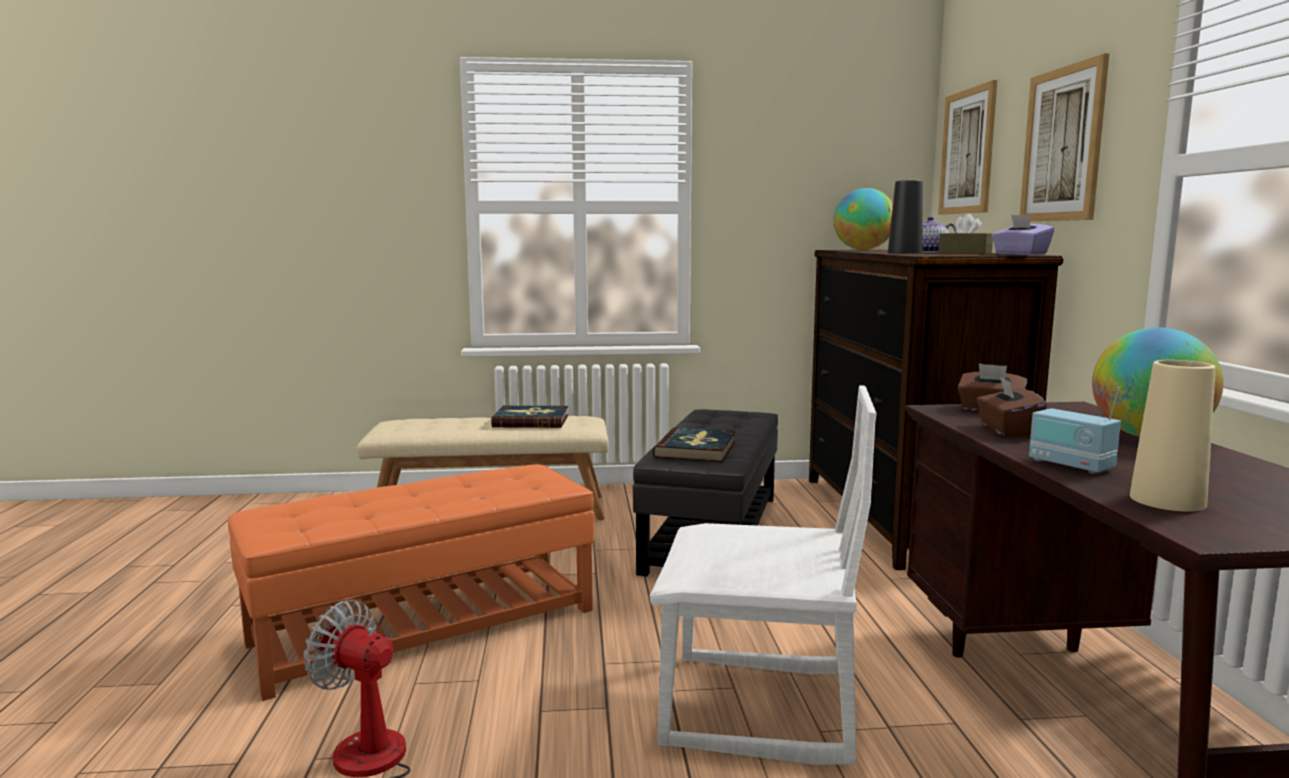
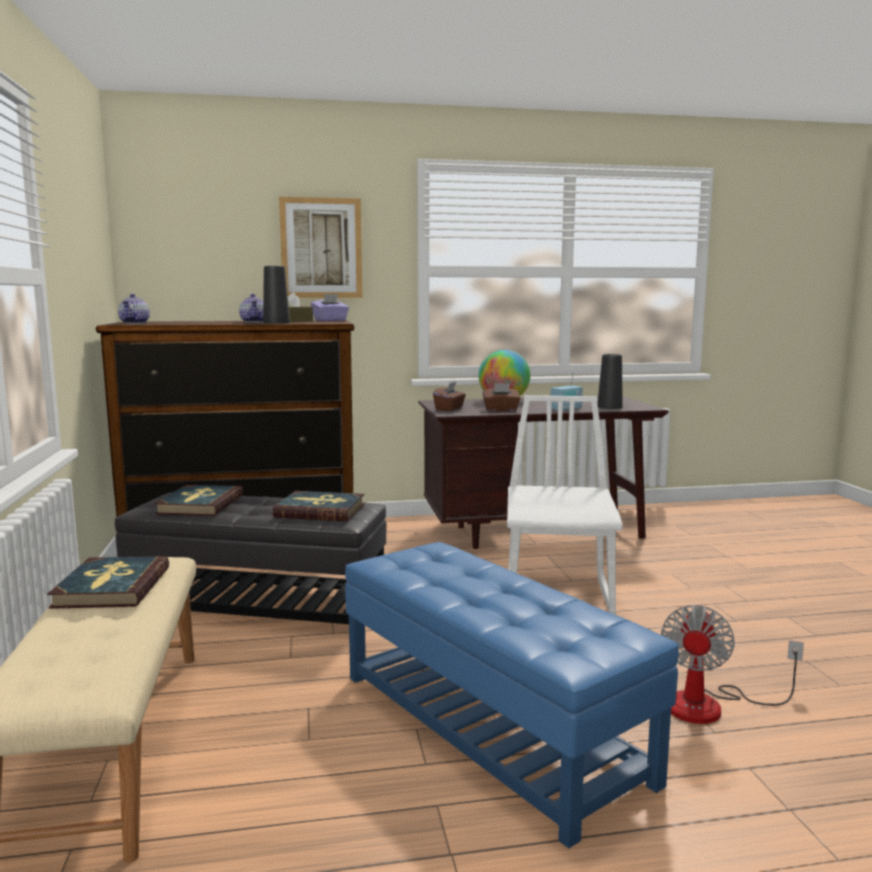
camera: 95 degrees left, 0 degrees up
(424, 625) = (487, 726): orange ottoman -> blue ottoman
(720, 420) = (200, 504): none -> book
(863, 249) = (135, 323): globe -> teapot
(967, 152) = (183, 238): picture -> none
(1167, 500) = (609, 407): beige vase -> black vase

